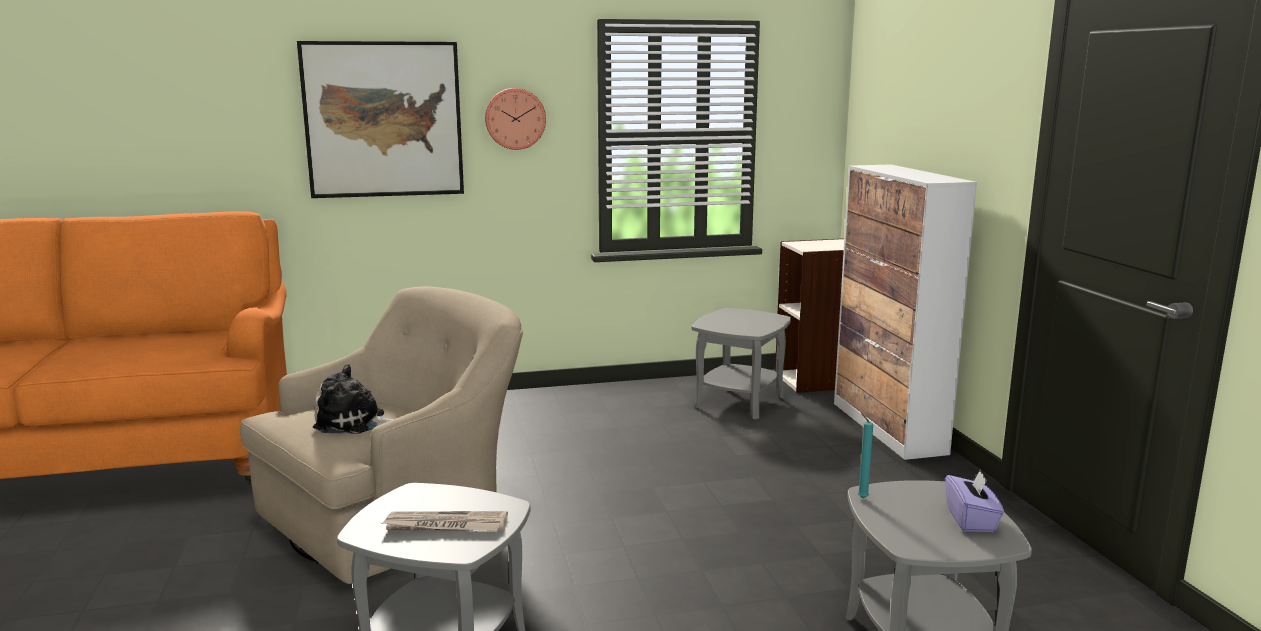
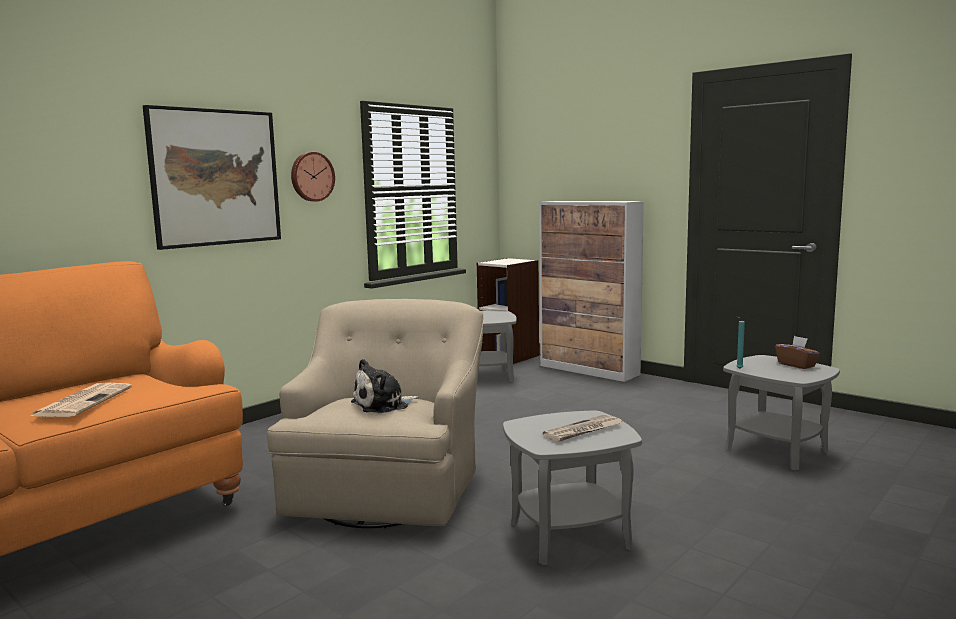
camera: 35 degrees left, 5 degrees down
(113, 353) = (83, 401): none -> newspaper
(971, 520) = (796, 365): purple tissue box -> brown tissue box

